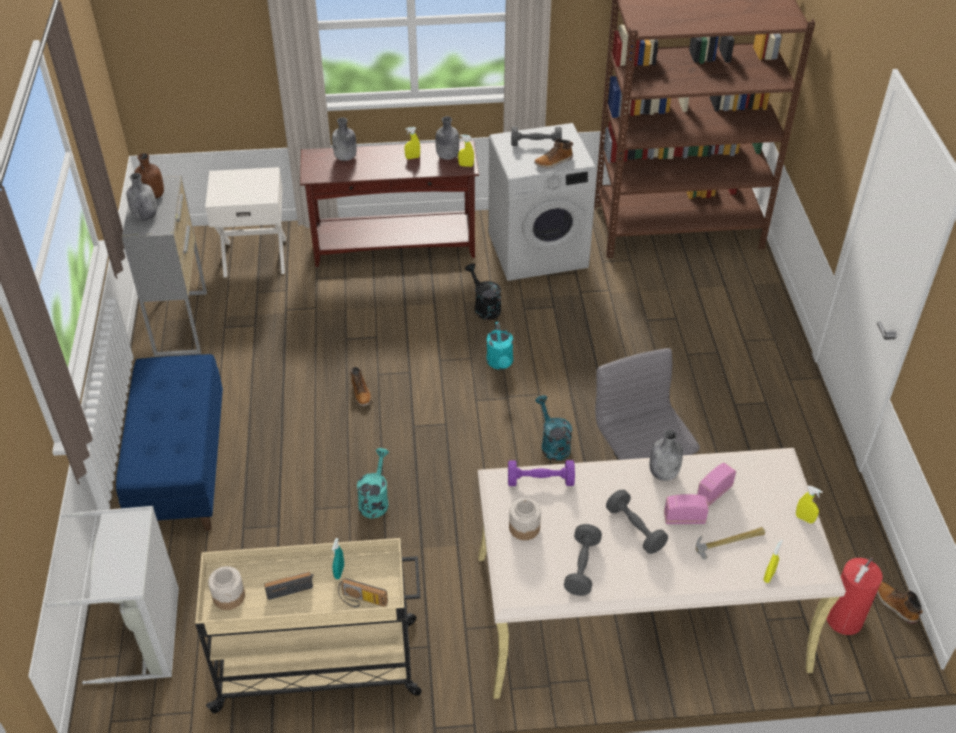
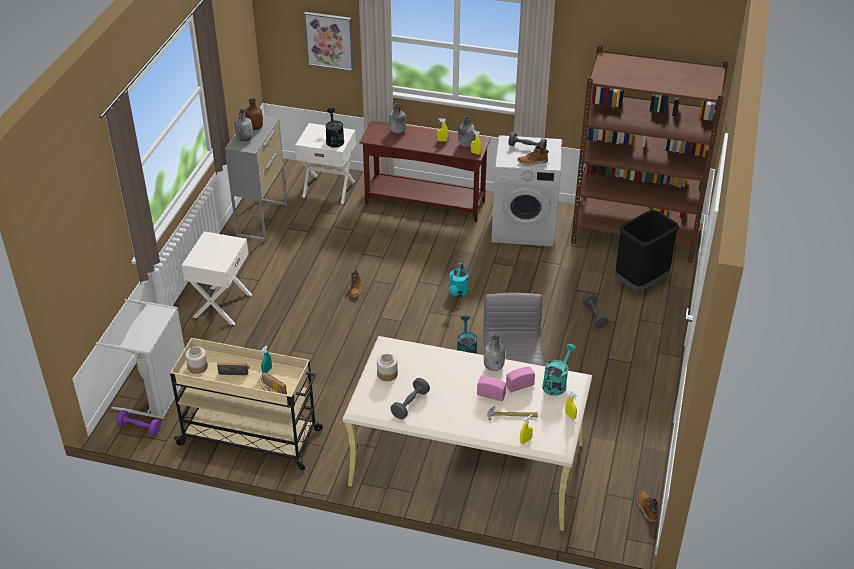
camera: 20 degrees right, 5 degrees down
(180, 468) = (221, 305): blue bench -> white nightstand
(221, 46) = (329, 40): none -> picture
(375, 500) = (332, 354): turquoise watering can -> turquoise watering can (556, 383)
(484, 307) = (466, 255): black watering can -> black watering can (334, 139)
(540, 481) = (412, 351): purple dumbbell -> purple dumbbell (139, 428)
(635, 529) = (456, 393): grey dumbbell -> grey dumbbell (594, 316)
(719, 290) = (640, 283): none -> black trash can
(845, 618) = (606, 506): fire extinguisher -> none

